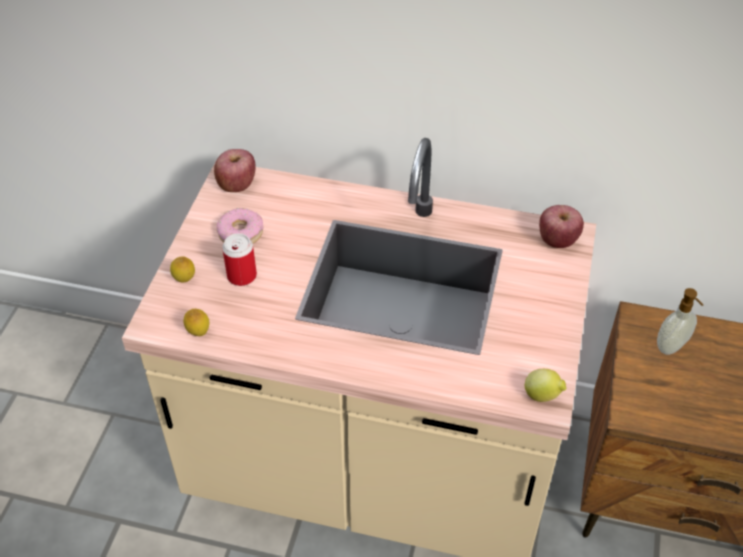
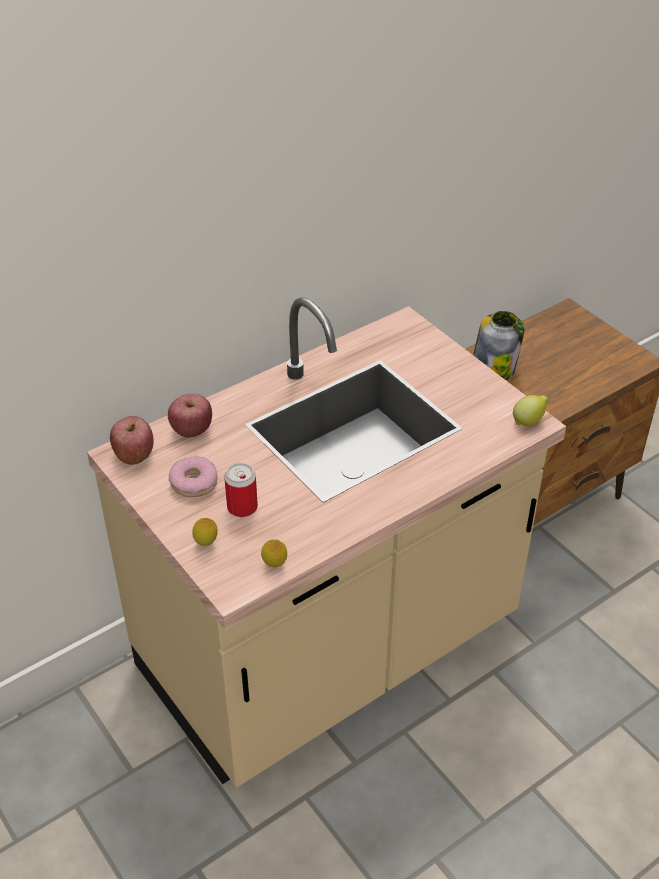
camera: 50 degrees left, 5 degrees down
(557, 240) = (403, 331): apple -> apple (191, 430)
(672, 347) = (493, 369): soap dispenser -> jar

